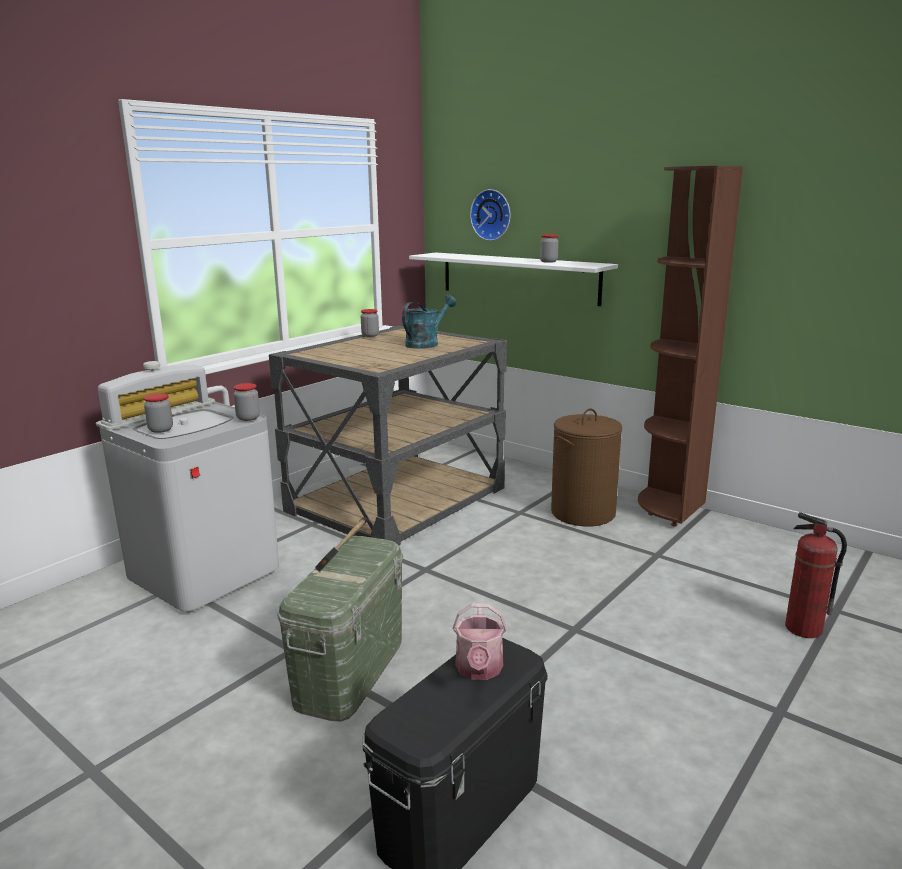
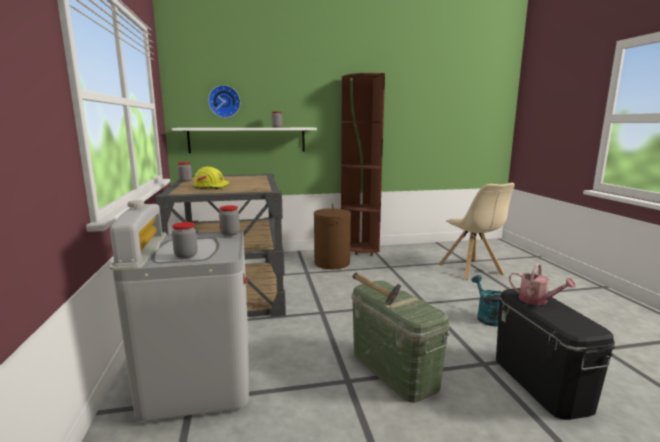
camera: 50 degrees left, 5 degrees down
(358, 351) = (212, 187): none -> yellow hard hat
(426, 343) = (237, 179): turquoise watering can -> turquoise watering can (487, 317)
(803, 629) = (472, 270): fire extinguisher -> beige chair

